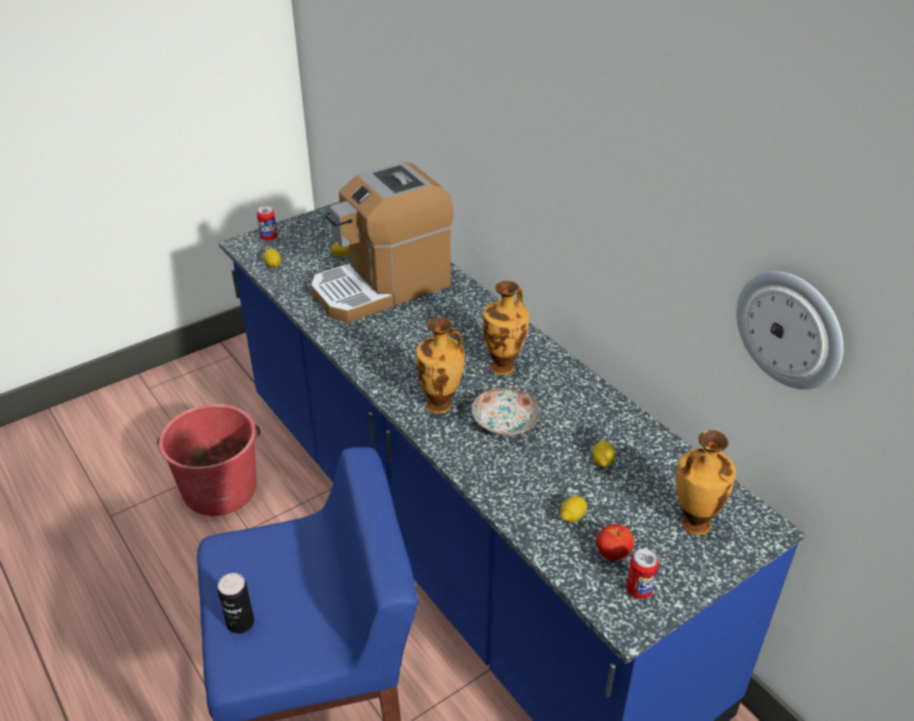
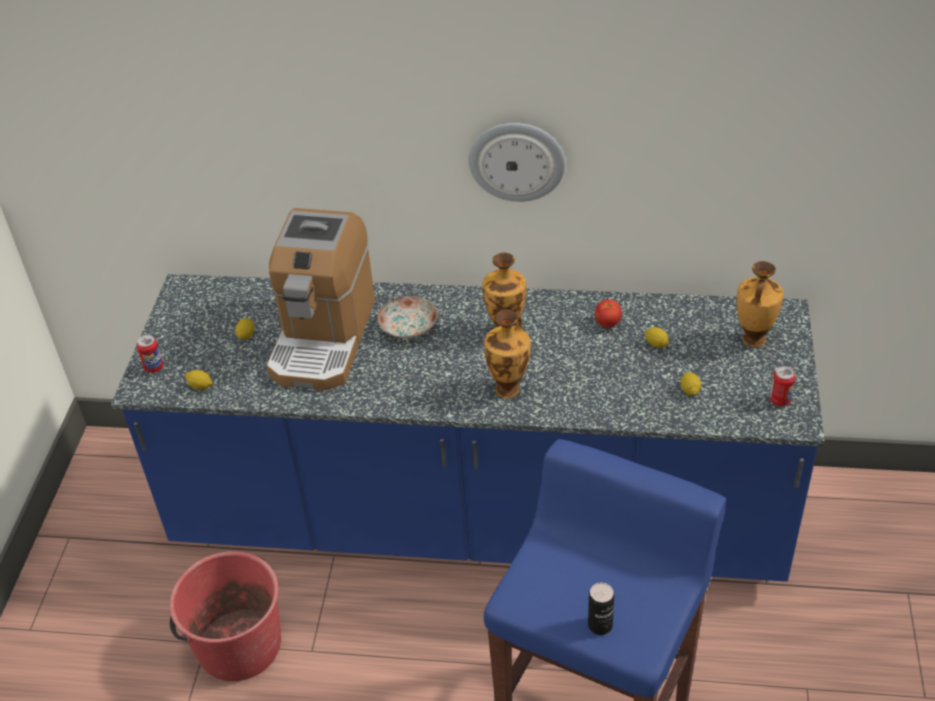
camera: 45 degrees left, 5 degrees up
(506, 422) = (566, 366): plate -> plate (408, 326)
(613, 553) = (739, 392): tomato -> tomato (607, 323)
(790, 329) = (758, 164): wall clock -> wall clock (517, 161)

